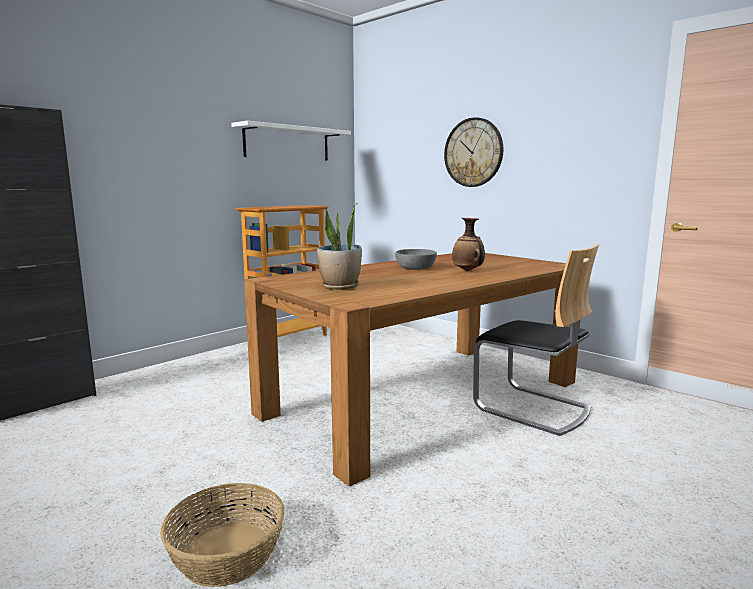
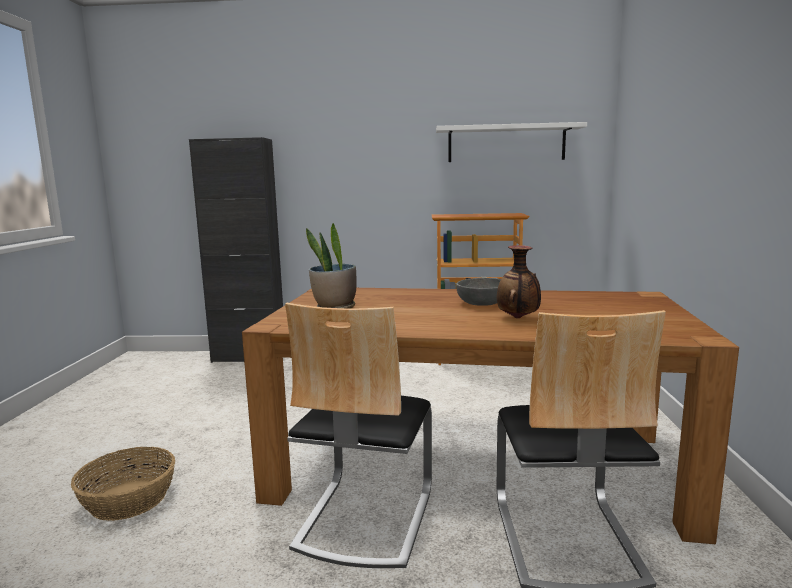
camera: 50 degrees right, 0 degrees up
(434, 452) = (365, 517): none -> chair
(473, 152) = (699, 144): wall clock -> none

